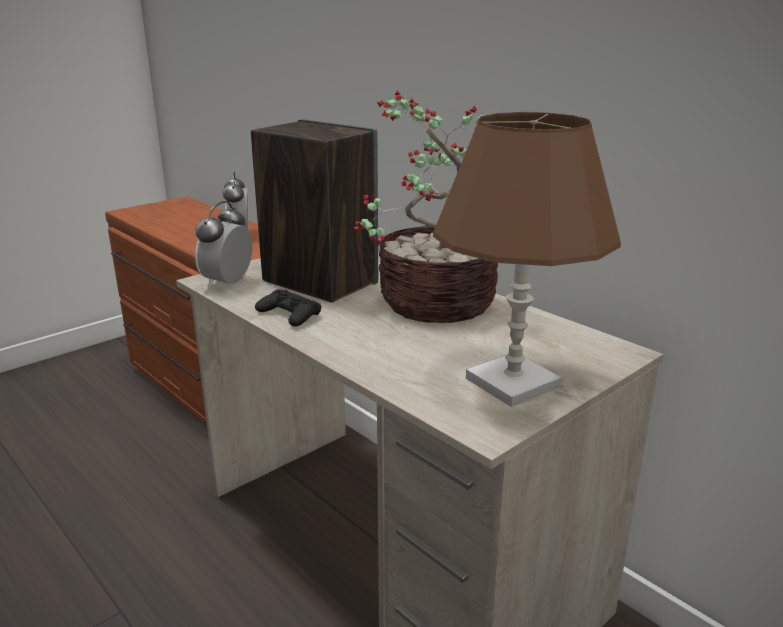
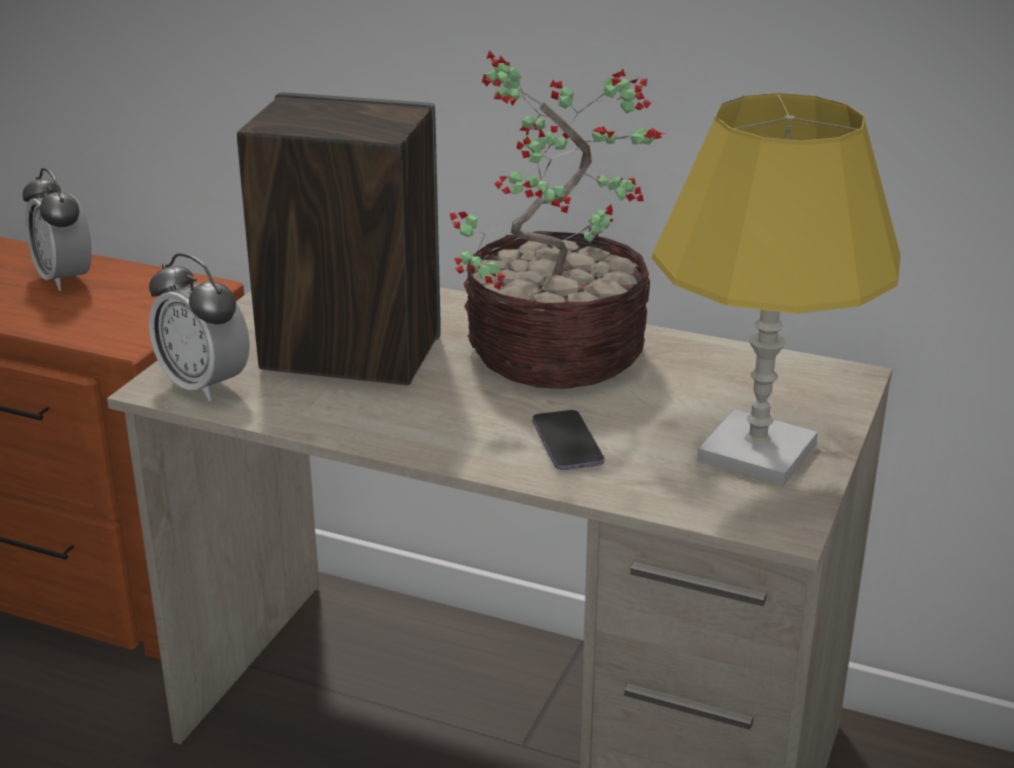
camera: 25 degrees left, 5 degrees up
(227, 283) = (204, 385): alarm clock -> alarm clock turned 45 degrees counterclockwise
(289, 314) = (364, 419): black game controller -> none
(391, 350) = (567, 443): none -> phone
(513, 382) = (757, 451): brown table lamp -> yellow table lamp

